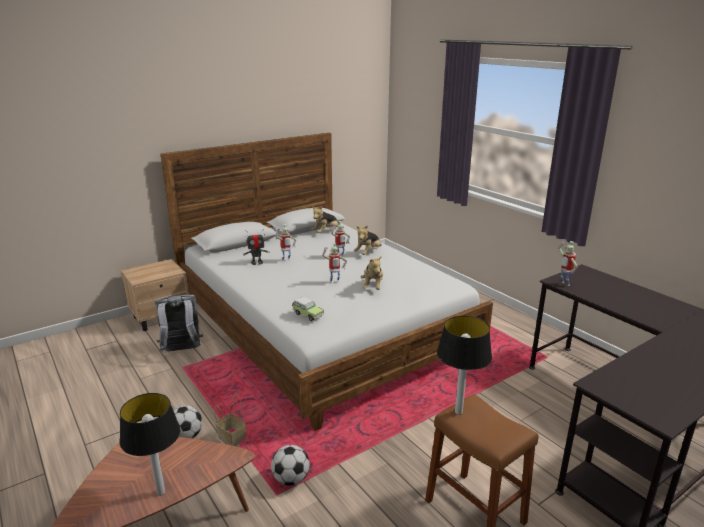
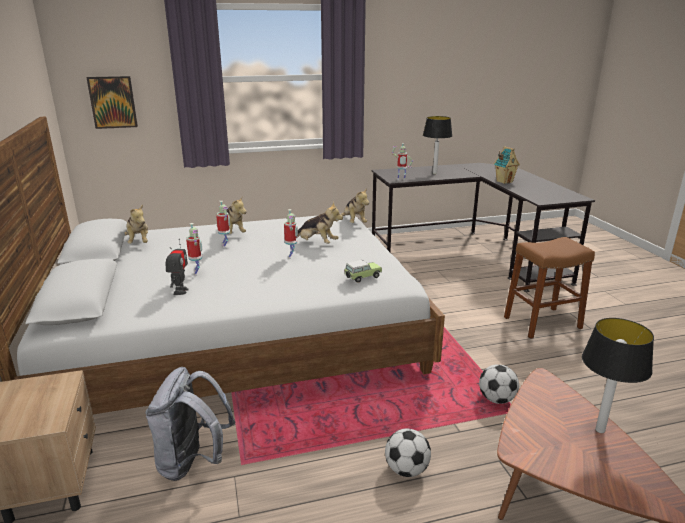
camera: 70 degrees left, 0 degrees up
(231, 437) = (421, 432): basket -> none
(413, 131) = (113, 102): none -> picture
(443, 292) = (354, 222): none -> plush toy
(458, 412) = (545, 250): table lamp -> table lamp (434, 173)
(660, 350) = (504, 181): none -> toy house

